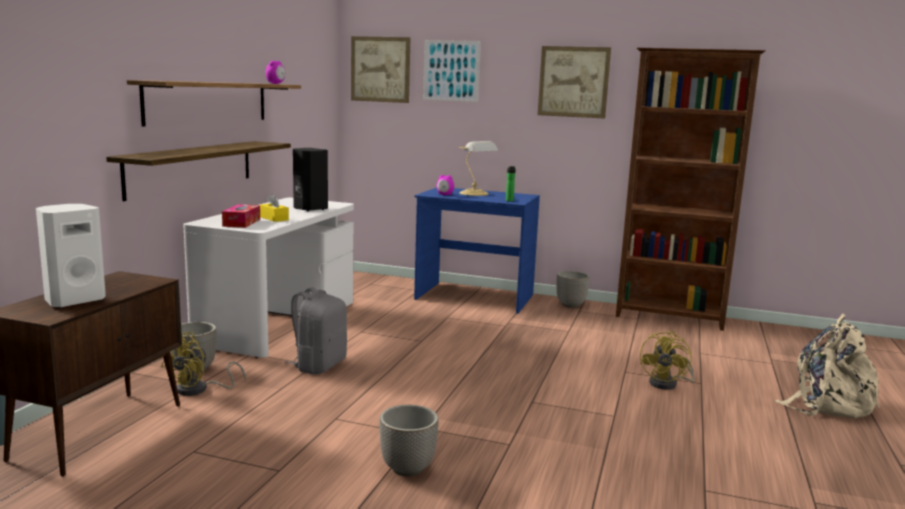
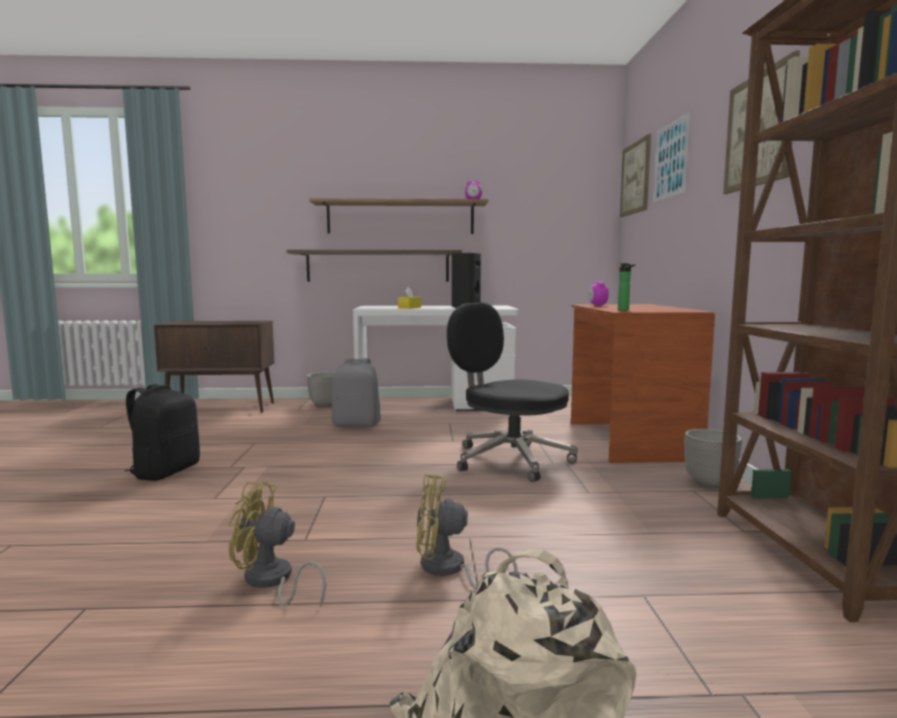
camera: 70 degrees right, 5 degrees down
(73, 300) = (202, 322): white speaker -> none
(199, 390) = (290, 411): yellow fan -> yellow fan (271, 582)
(241, 223) = (382, 307): tissue box -> none
(407, 468) = (165, 472): planter -> black backpack
(474, 297) = (628, 440): blue desk -> brown desk
(475, 193) = (638, 307): table lamp -> none
(489, 334) = (509, 459): none -> black office chair

